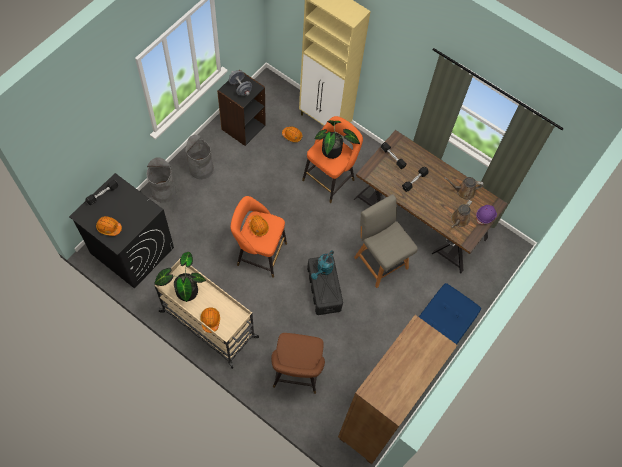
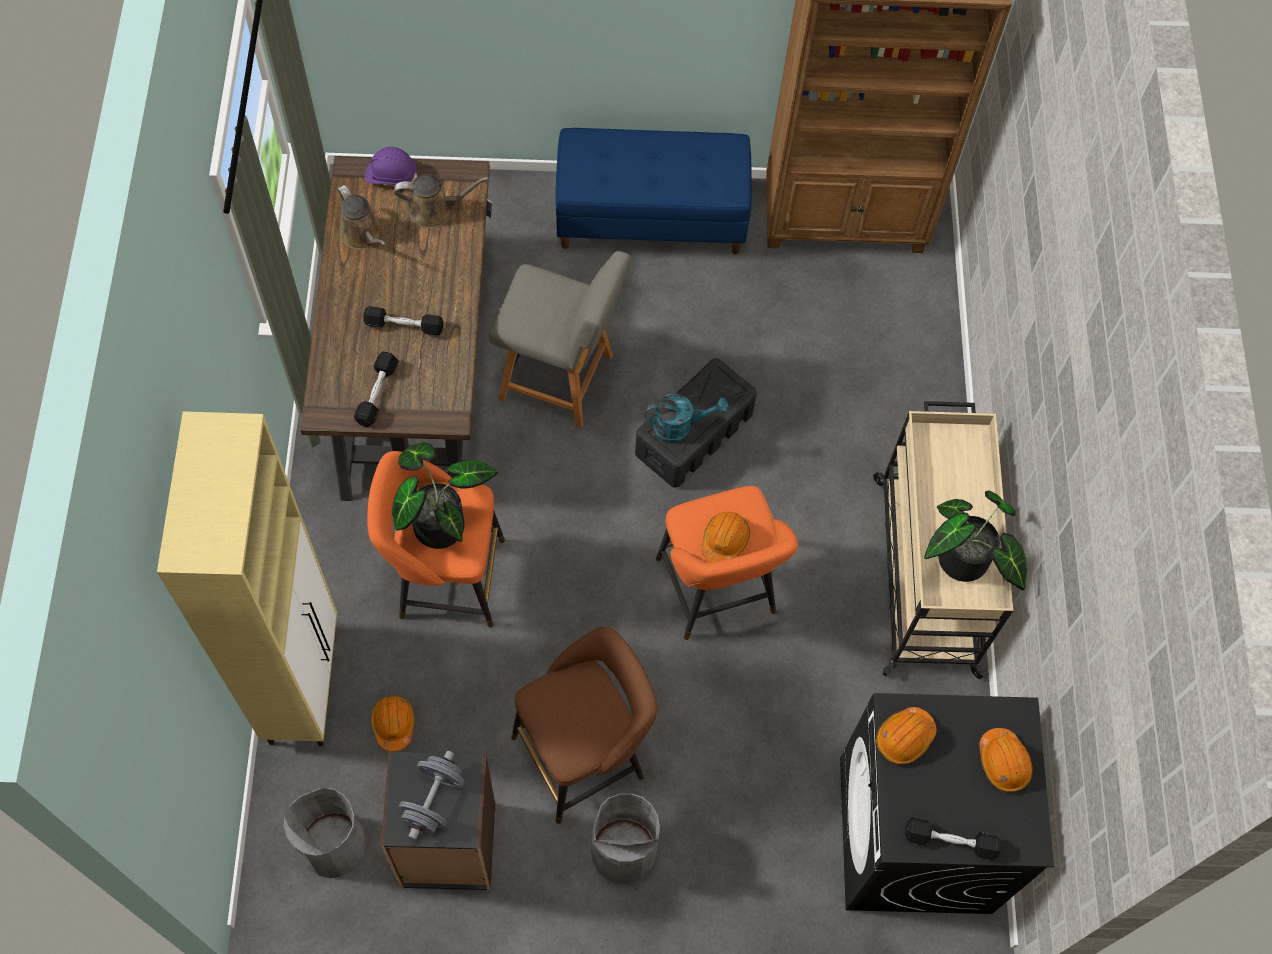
camera: 125 degrees left, 0 degrees up
(164, 191) = (739, 884): grey trash can -> grey trash can (333, 845)
(210, 320) = (976, 479): orange hard hat -> orange hard hat (904, 738)
(296, 373) = (880, 377): brown stool -> brown stool (584, 753)
(380, 261) = (560, 379): grey chair -> grey chair turned 90 degrees counterclockwise

